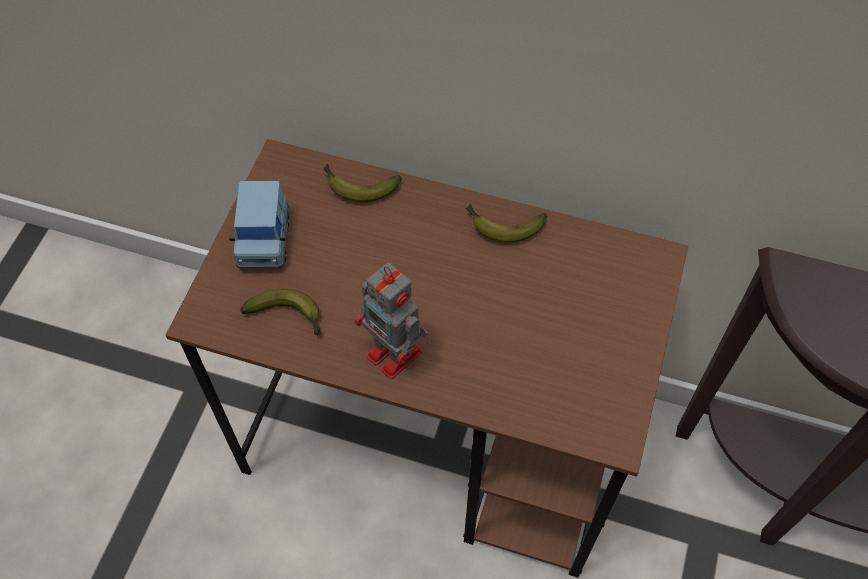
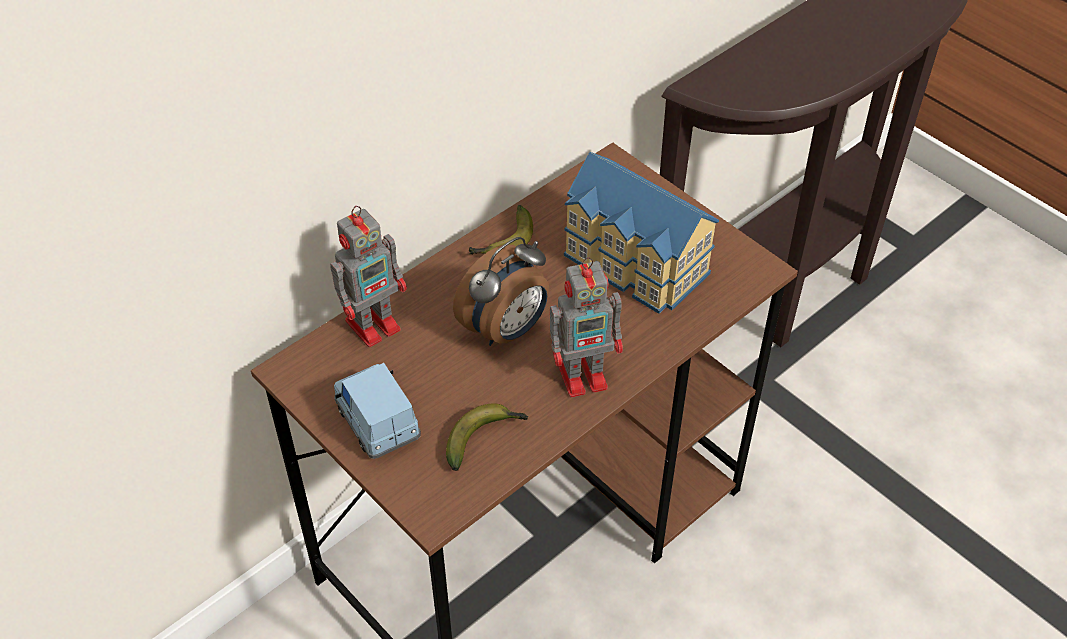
camera: 60 degrees left, 10 degrees down
(264, 240) = (378, 422): blue toy car -> blue toy car turned 150 degrees counterclockwise
(358, 187) = (375, 323): banana -> toy robot
(408, 276) = (506, 330): none -> alarm clock
(545, 333) = (633, 265): none -> toy house

